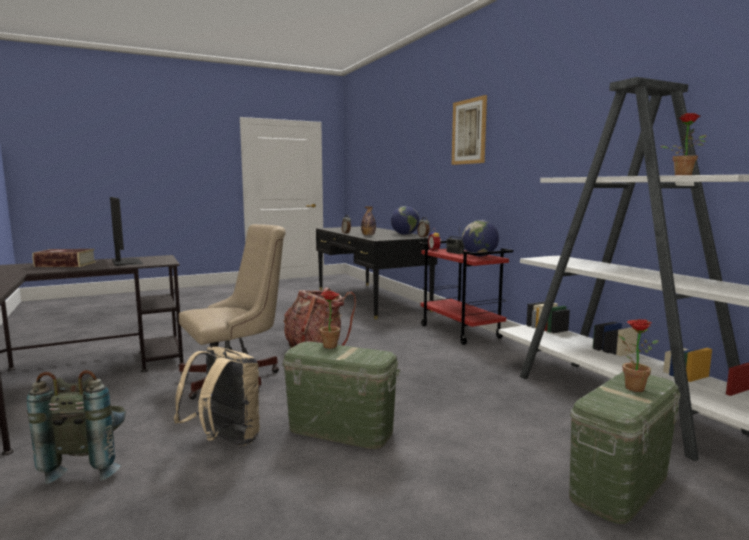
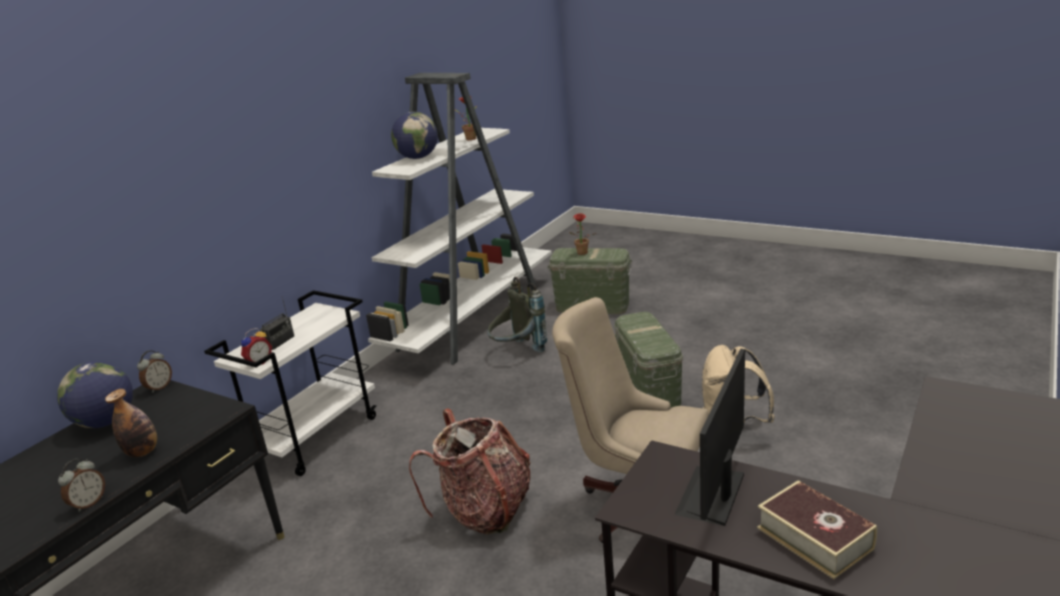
camera: 120 degrees left, 15 degrees up
(89, 464) = (844, 463): grey backpack -> grey backpack (517, 351)
(332, 347) = (641, 339): potted plant -> none
(461, 332) = (315, 437): red cart -> white cart
(469, 131) = (163, 162): picture -> none
(479, 256) = (309, 319): globe -> globe (418, 158)

